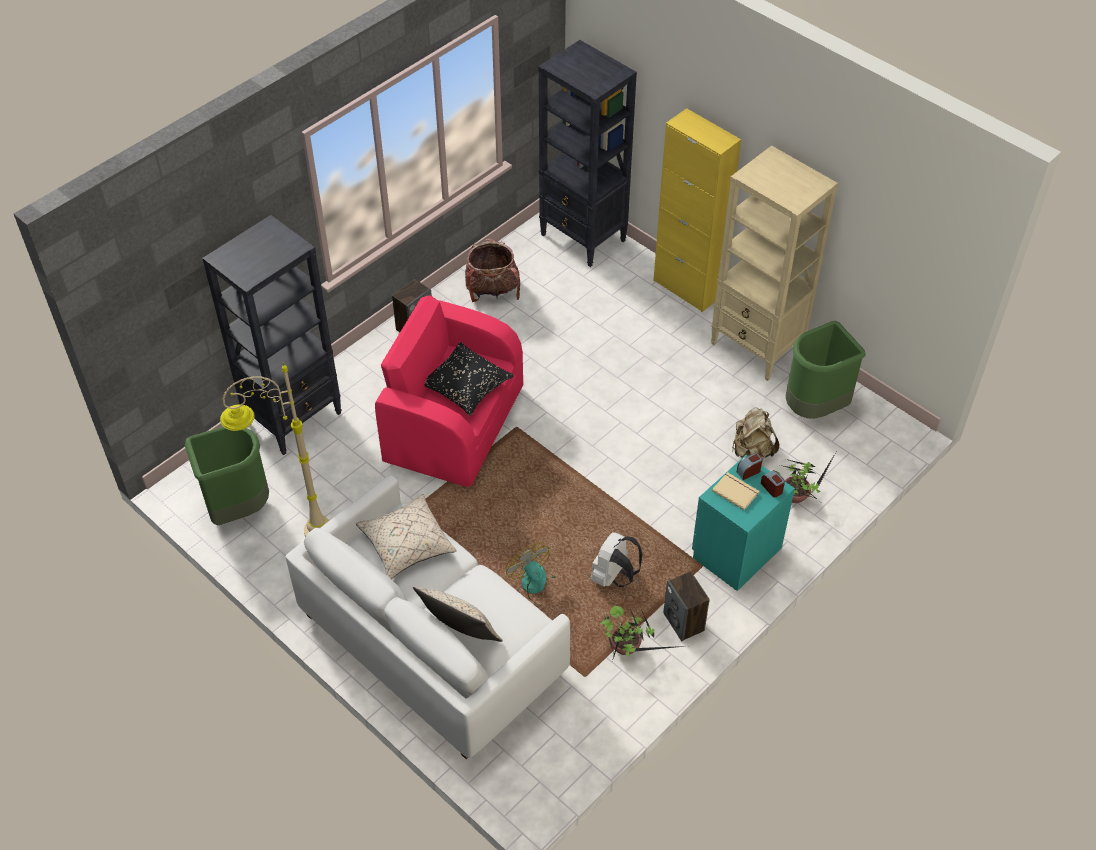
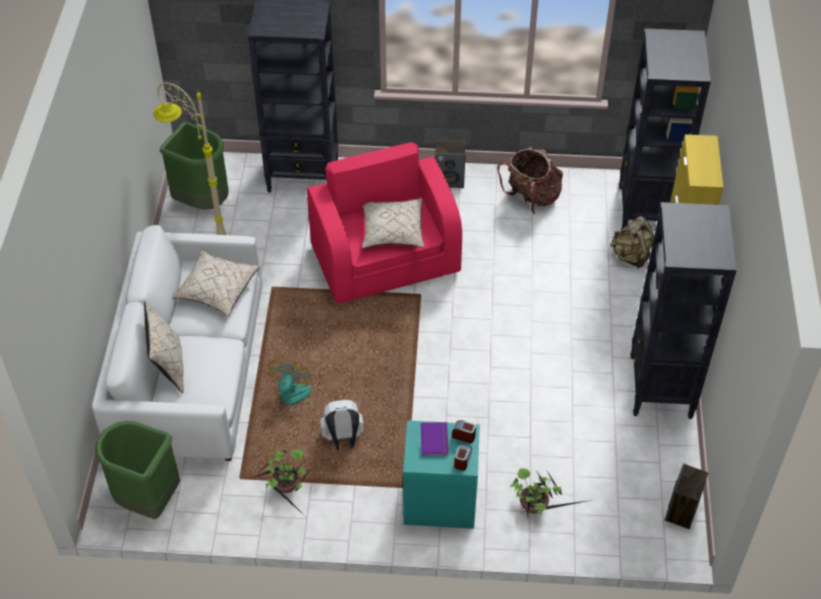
camera: 50 degrees right, 0 degrees up
(465, 386) = (392, 230): black pillow -> beige pillow
(684, 622) = (343, 508): speaker -> speaker (682, 511)
(736, 491) = (435, 440): beige book -> purple book
(752, 451) = (550, 450): beige backpack -> beige backpack (631, 256)
(757, 348) = (660, 387): beige bookcase -> black bookcase
(814, 407) = (640, 464): green trash can -> green trash can (147, 500)

